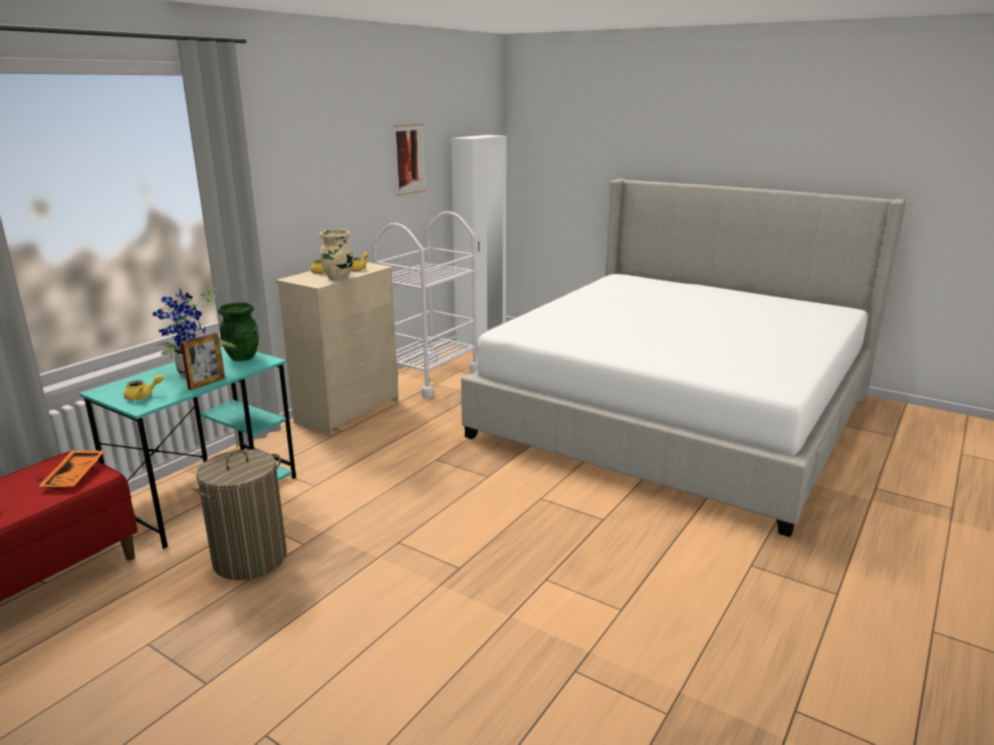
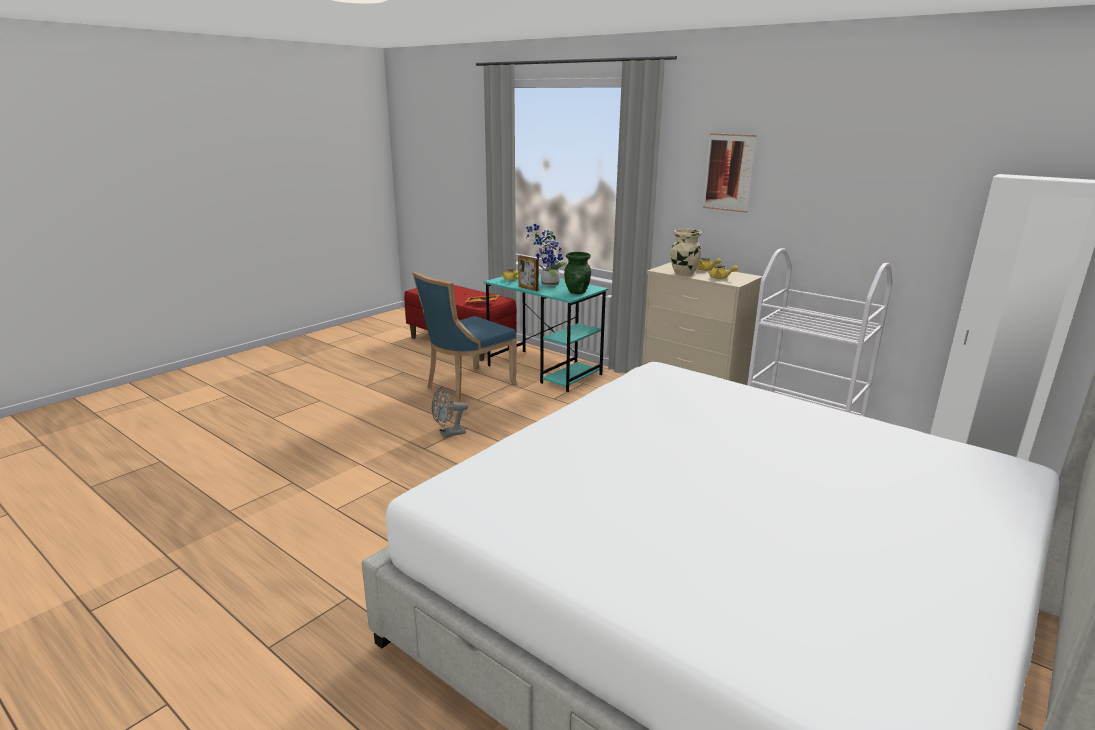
camera: 95 degrees right, 0 degrees up
(250, 559) = (467, 386): laundry basket -> blue chair
(409, 159) = (898, 190): picture -> picture (728, 172)
(417, 554) = (448, 434): none -> grey fan

